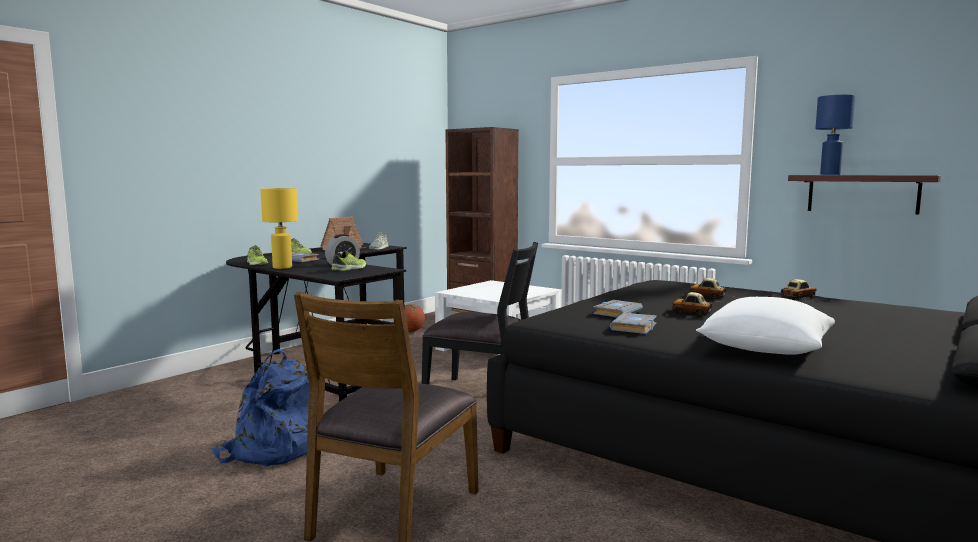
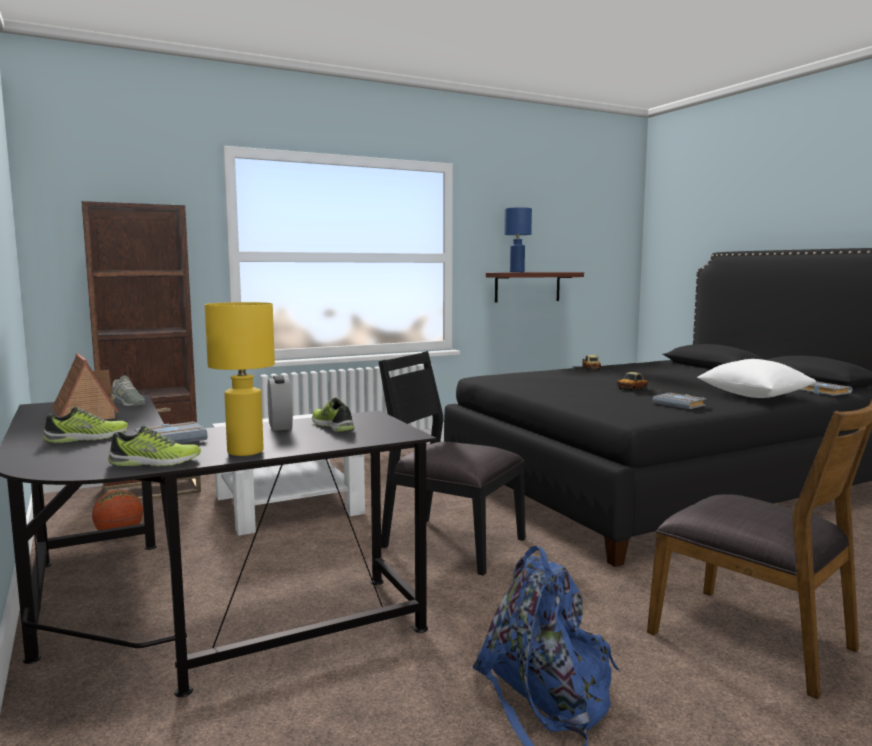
camera: 65 degrees left, 0 degrees up
(482, 395) = (451, 543): black chair -> black chair turned 105 degrees counterclockwise
(616, 312) = (618, 400): grey book -> grey book (823, 392)
(707, 296) = (580, 378): toy car -> none

